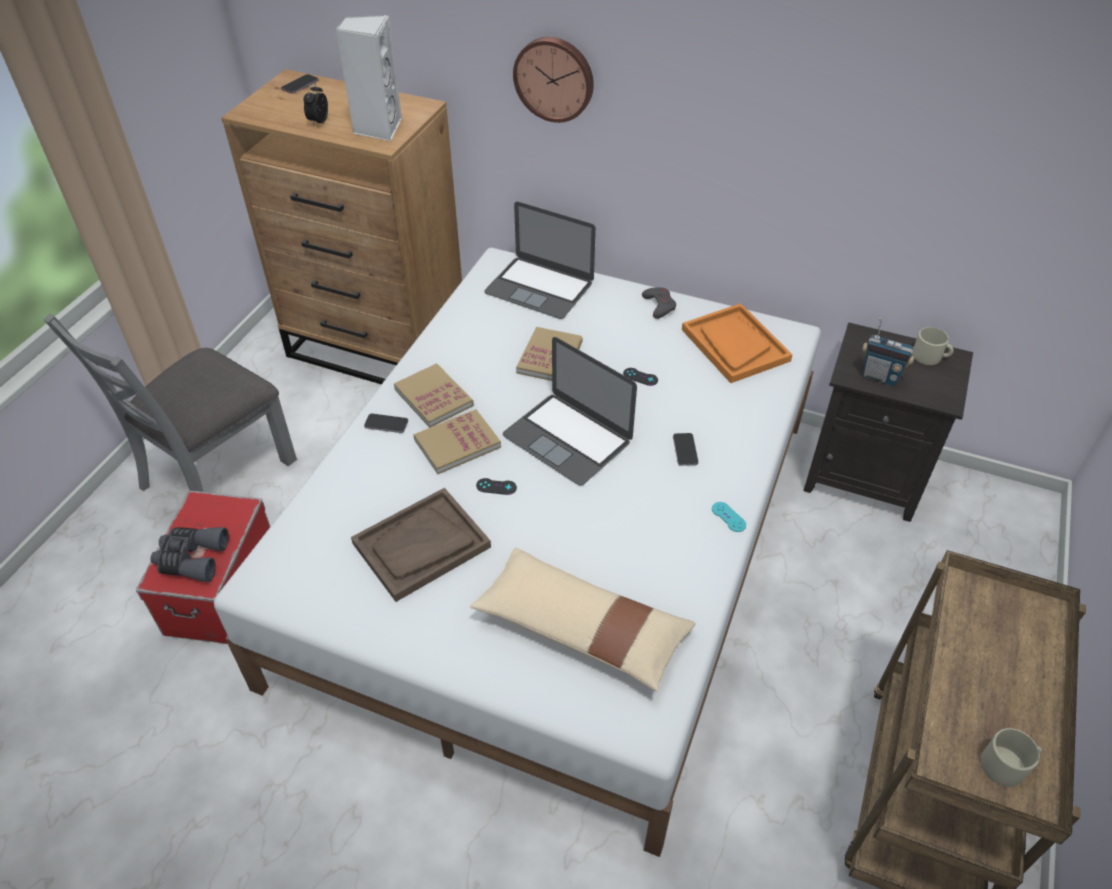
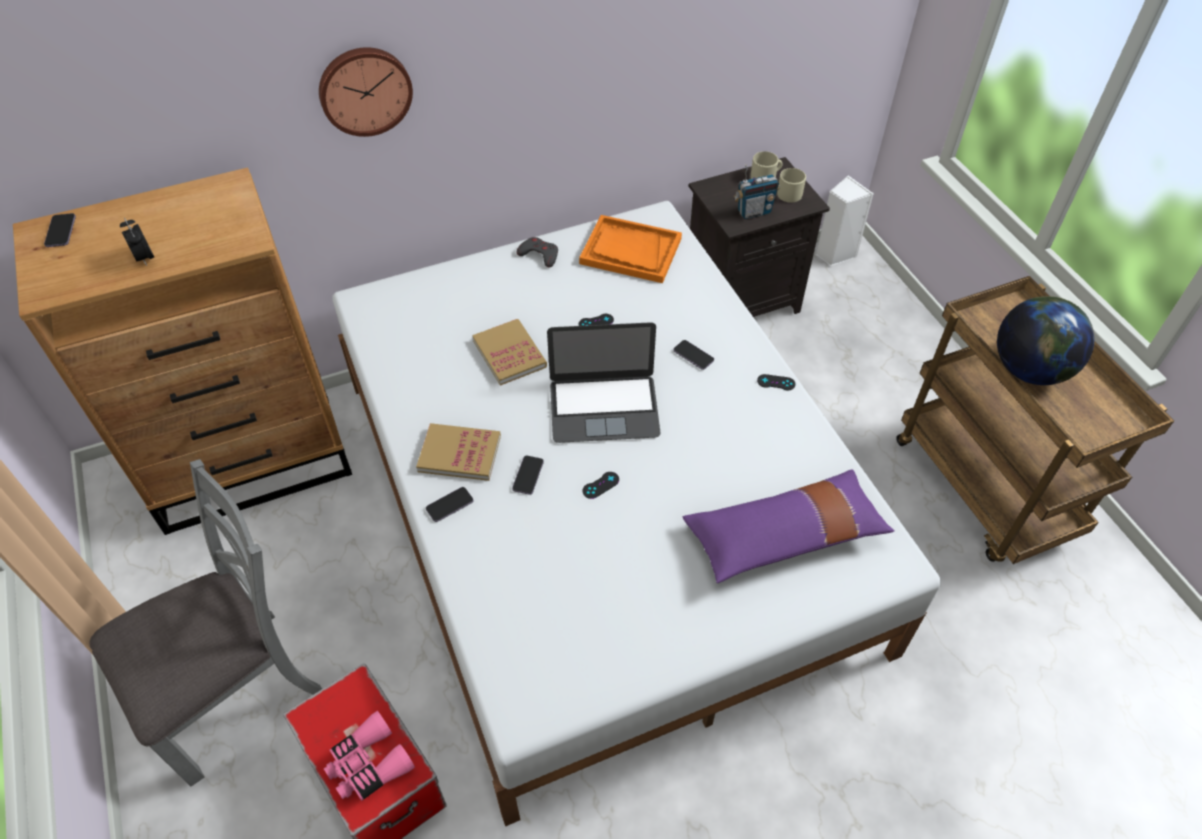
camera: 45 degrees left, 5 degrees up
(191, 559) = (368, 764): grey binoculars -> pink binoculars
(216, 473) = (234, 690): grey chair -> grey chair turned 120 degrees counterclockwise
(377, 128) = (219, 230): white speaker -> white speaker (834, 253)
(421, 546) = (605, 574): brown tray -> none
(457, 443) = (528, 476): book -> phone
(539, 287) = (426, 301): laptop -> none
(582, 628) = (784, 535): beige pillow -> purple pillow
(728, 517) = (776, 382): turquoise game controller -> black game controller
(971, 670) = (1030, 369): none -> globe
(1008, 765) = (1103, 410): beige mug -> beige mug (791, 192)

